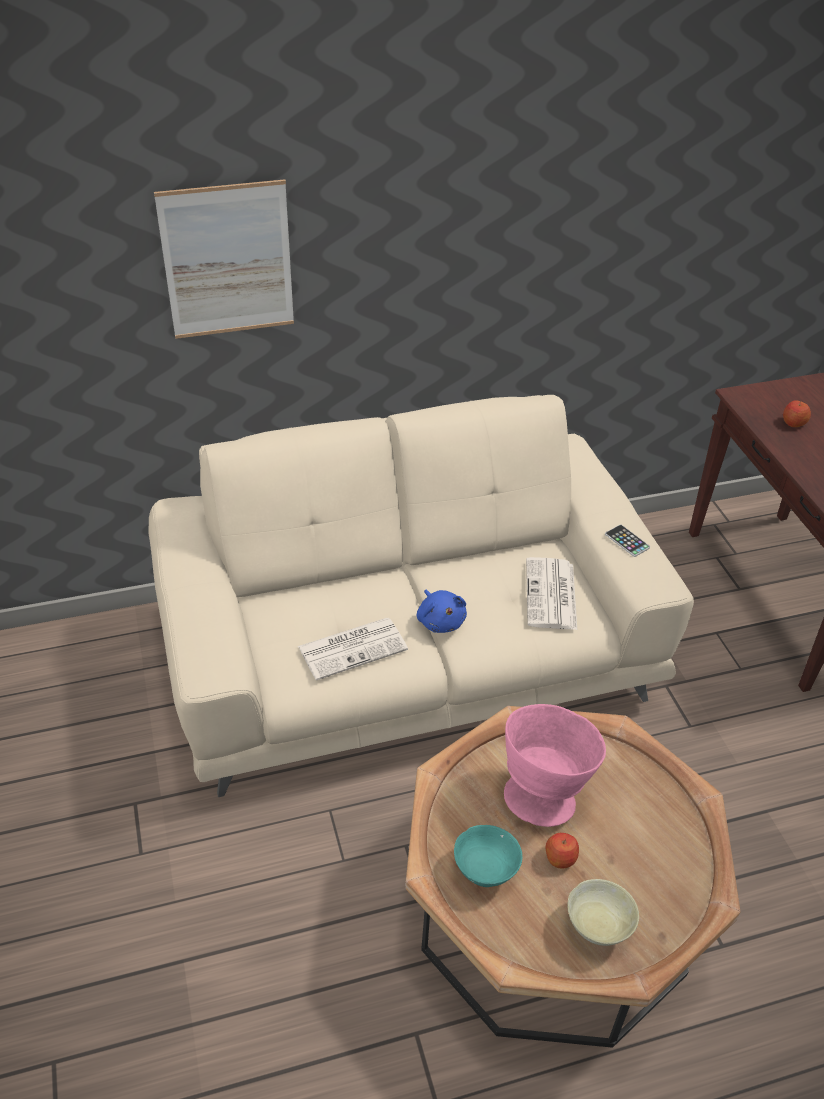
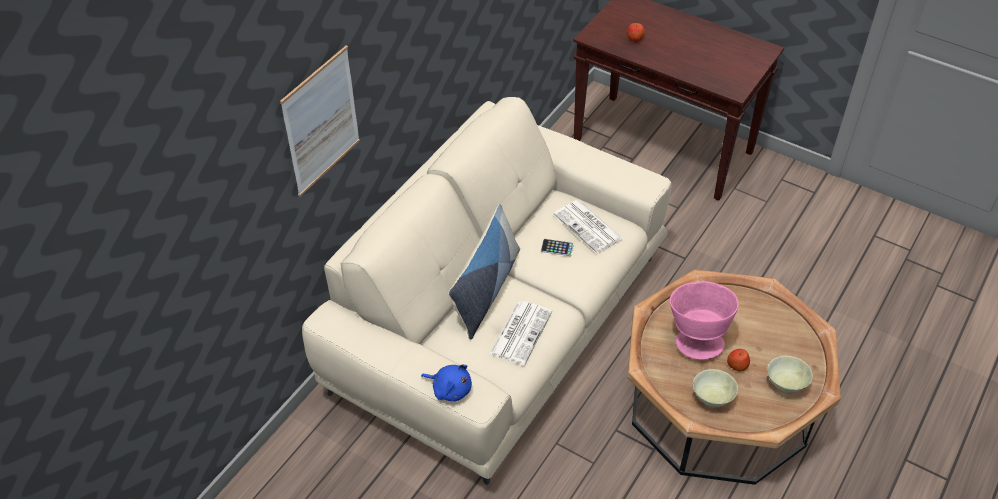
camera: 40 degrees left, 5 degrees up
(369, 587) = (485, 290): none -> pillow
(440, 620) = (547, 283): blue plush toy -> blue plush toy (450, 389)
(486, 870) = (712, 397): turquoise bowl -> beige bowl
(627, 541) = (607, 167): phone -> phone (557, 248)

